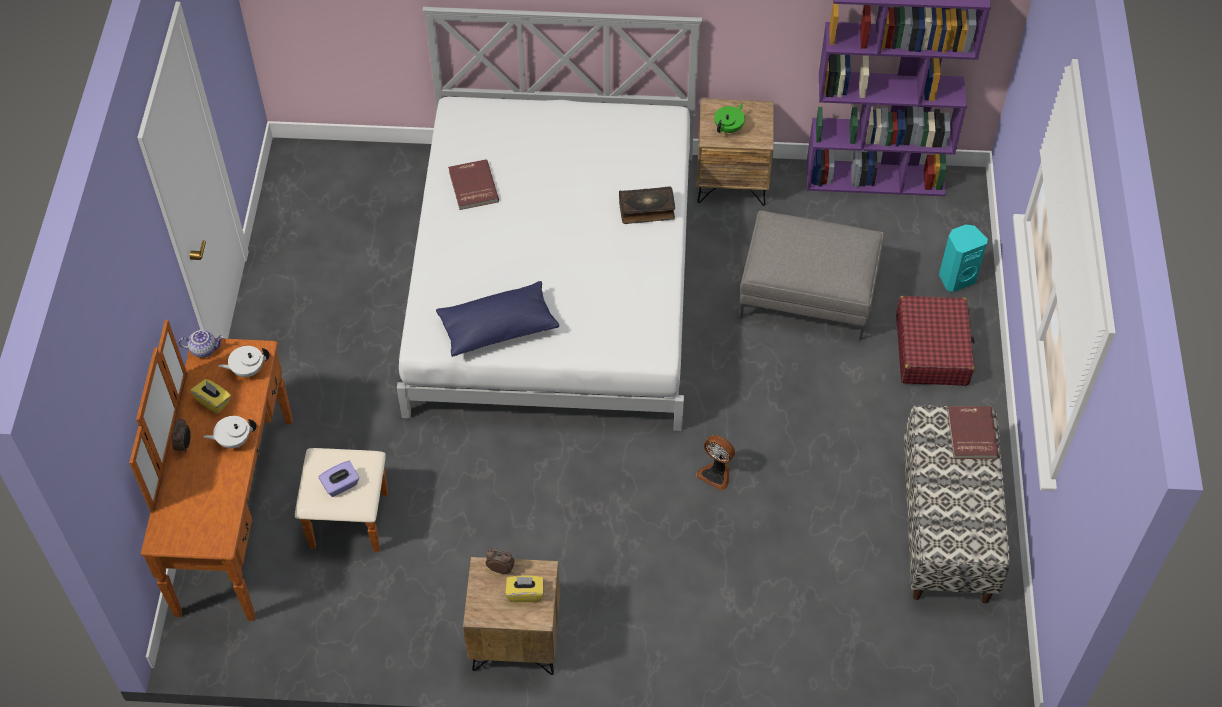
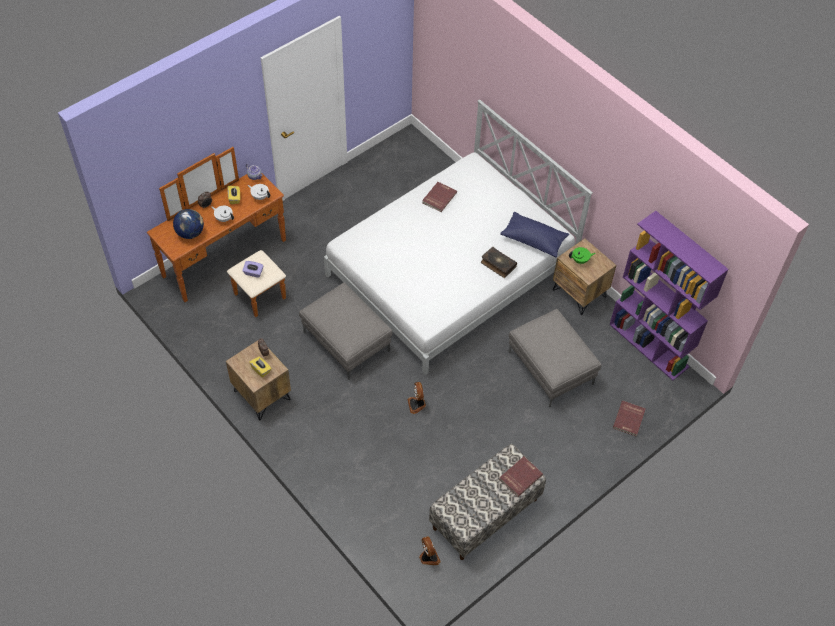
camera: 45 degrees right, 0 degrees up
(210, 500) = (190, 233): none -> globe
(498, 328) = (377, 261): blue pillow -> blue pillow (533, 240)
(538, 475) = (347, 341): none -> grey ottoman
(932, 349) = (576, 439): red suitcase -> none
(950, 636) = (428, 557): none -> fan
(956, 278) = (629, 419): turquoise speaker -> red book

